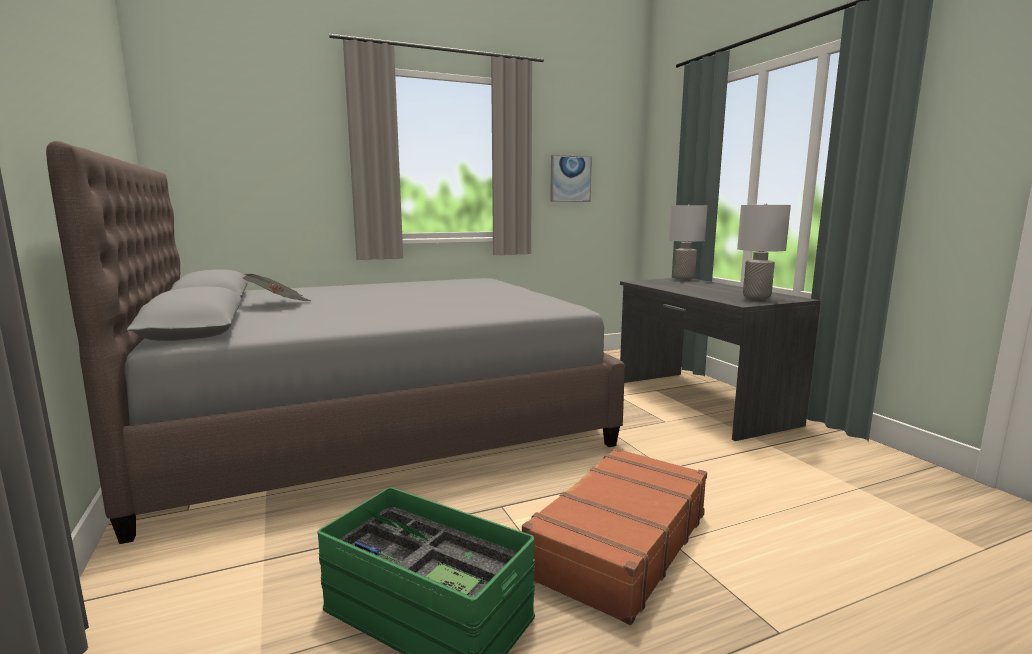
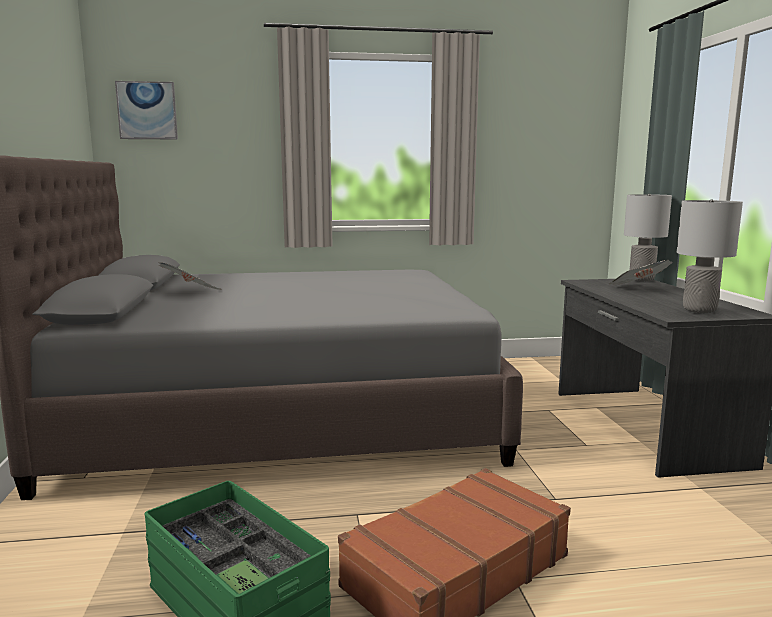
camera: 15 degrees right, 0 degrees up
(570, 179) = (524, 161): picture -> picture (147, 110)
(689, 285) = (638, 289): none -> newspaper

